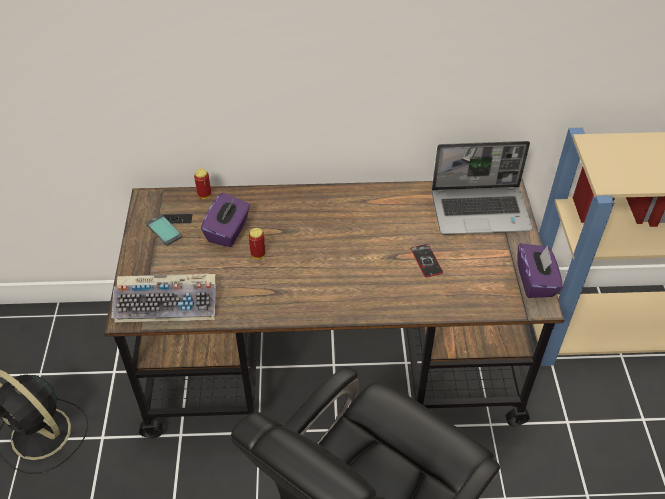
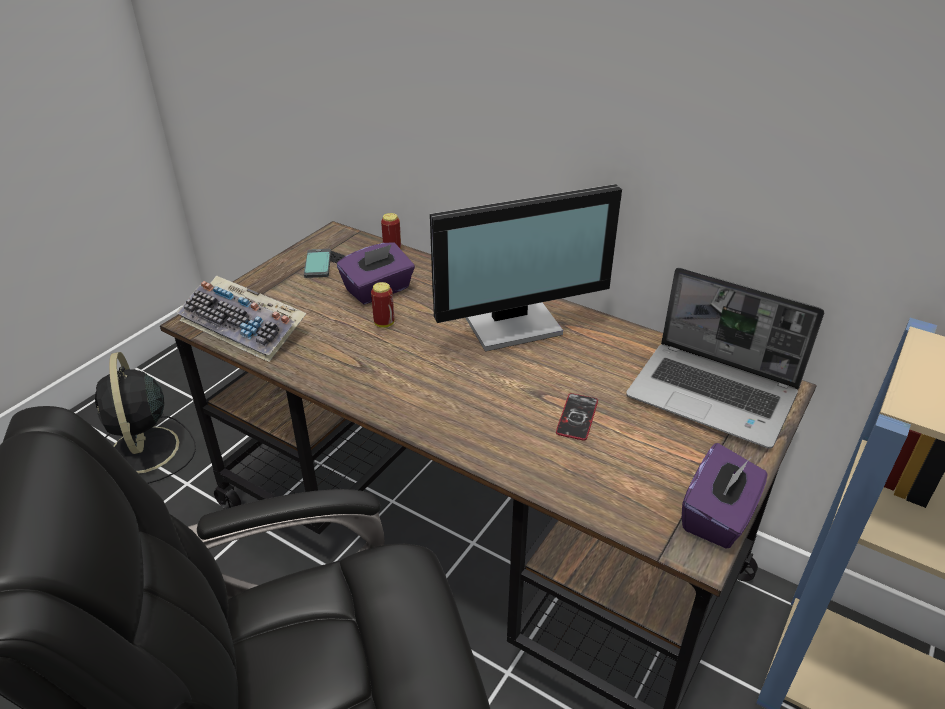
camera: 35 degrees right, 10 degrees down
(335, 215) = (512, 322): none -> monitor

